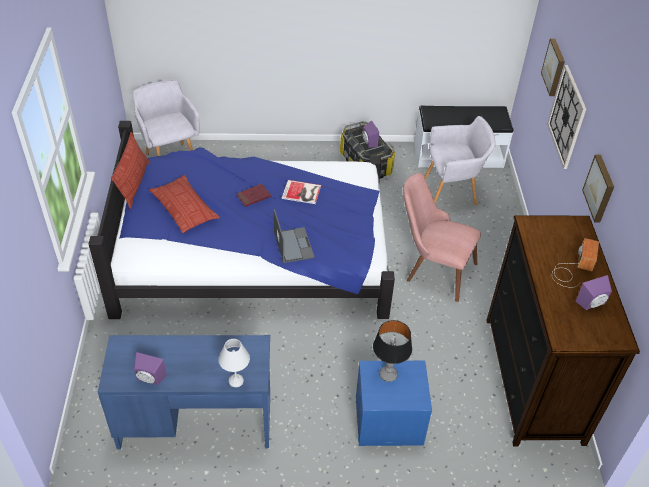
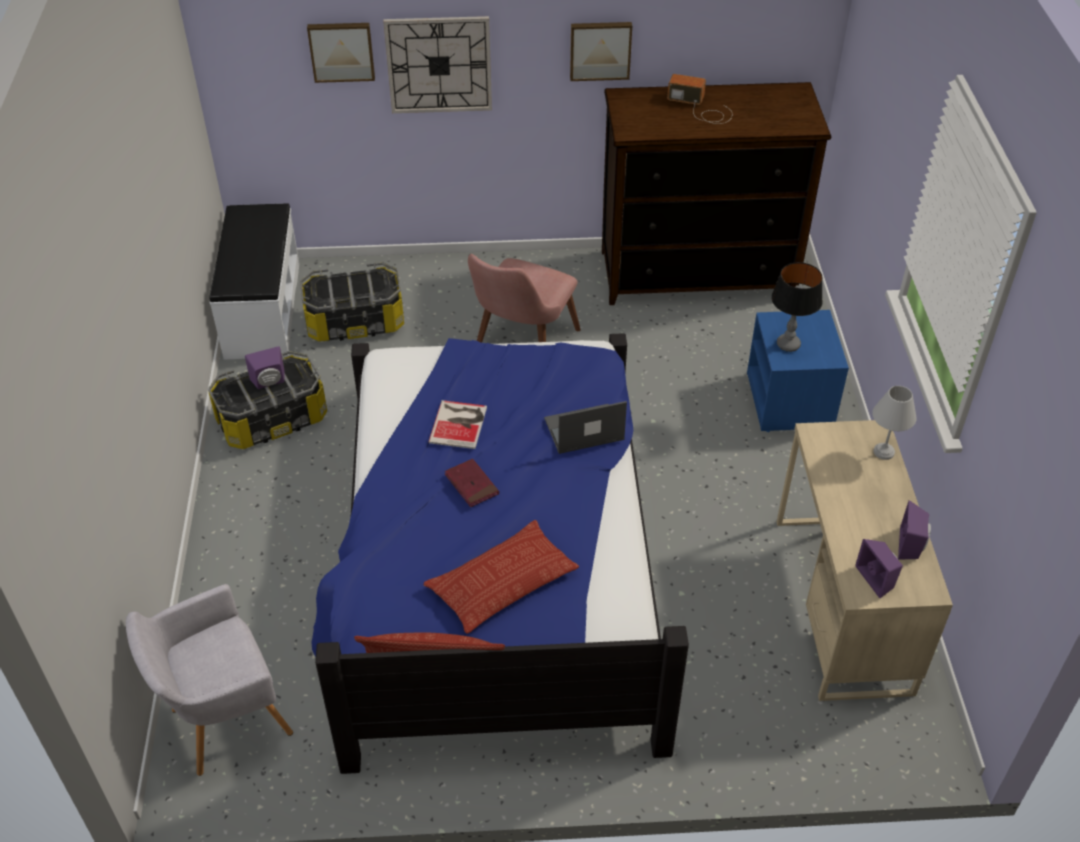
camera: 90 degrees left, 0 degrees up
(195, 420) = (841, 604): blue desk -> beige desk
(452, 193) = (355, 322): grey armchair -> storage box
(592, 304) = (754, 102): purple speaker -> purple speaker (878, 578)

